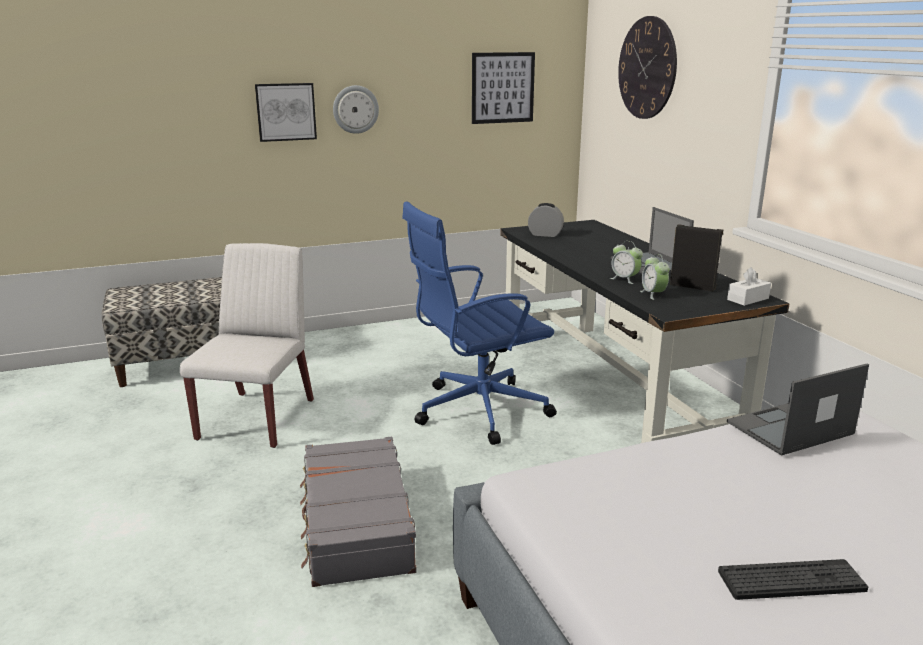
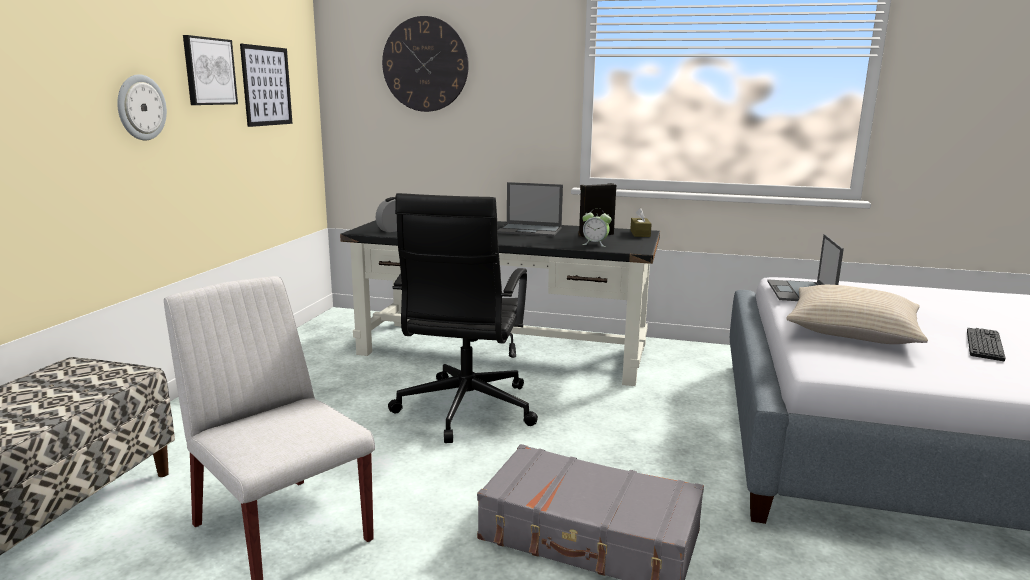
camera: 55 degrees left, 5 degrees down
(286, 112) = (59, 110): picture -> picture (209, 71)
(477, 410) = (464, 411): blue office chair -> black office chair
(625, 279) = (550, 241): alarm clock -> none
(693, 481) = (852, 330): none -> beige pillow
(748, 299) = (640, 233): white tissue box -> brown tissue box

